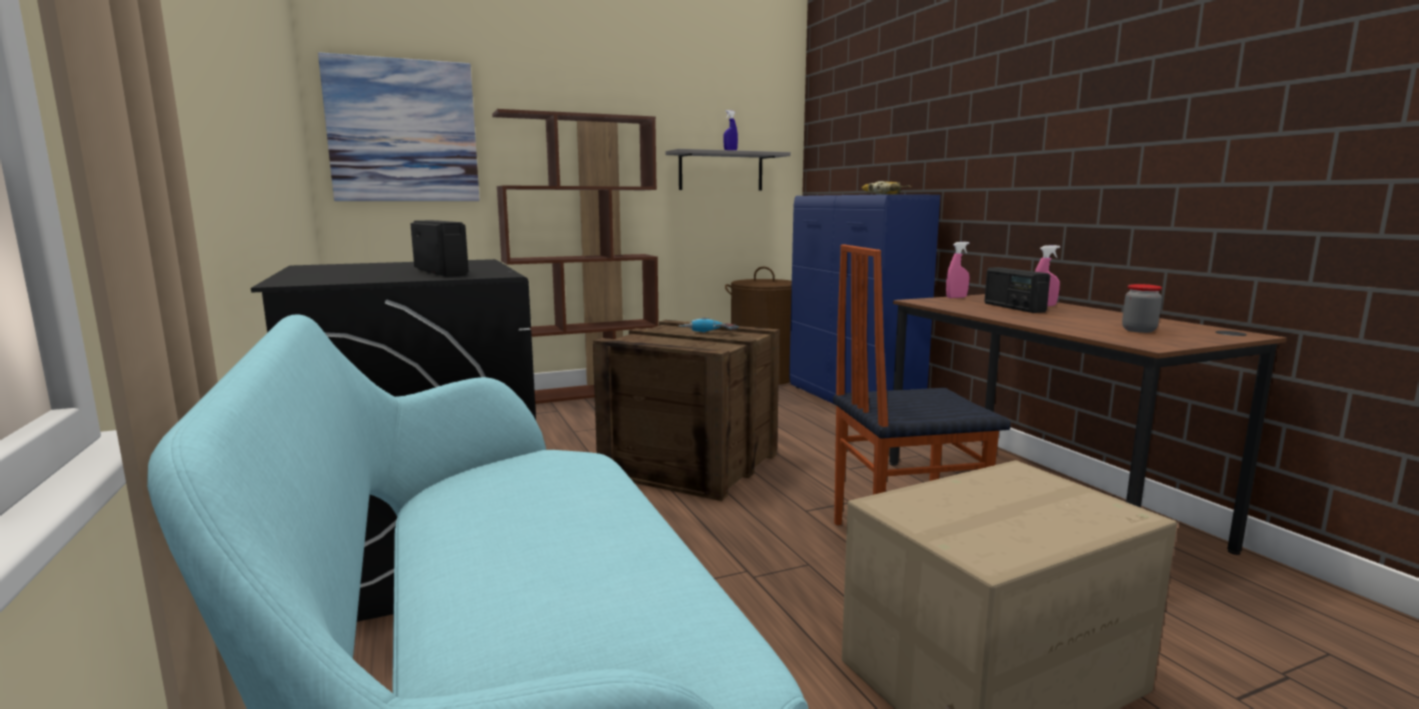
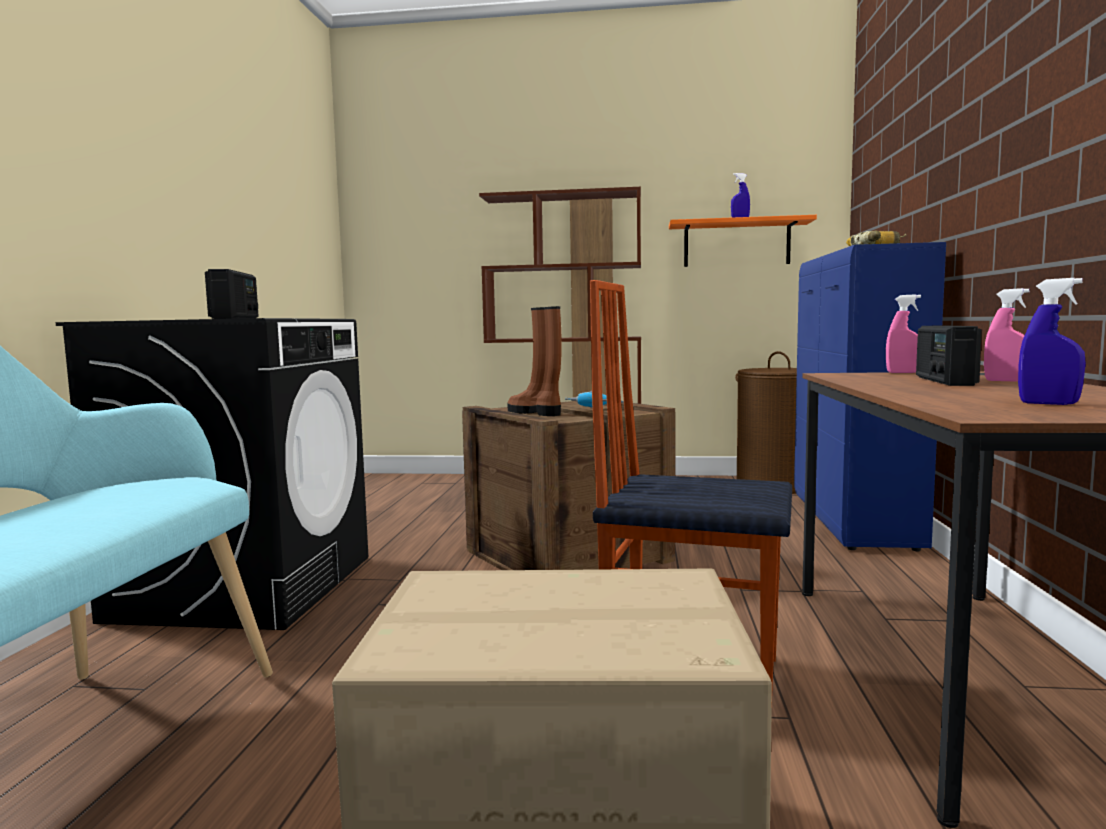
camera: 30 degrees right, 5 degrees down
(403, 131) = (413, 223): picture -> none
(673, 342) = (536, 413): none -> brown boot
(721, 171) = (736, 244): grey shelf -> orange shelf
(1139, 330) = (1048, 403): jar -> blue spray bottle

